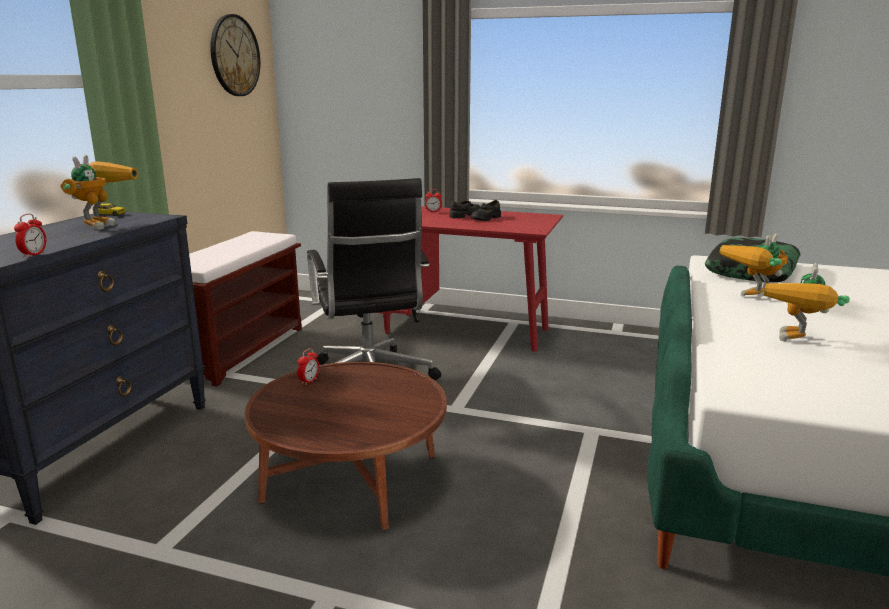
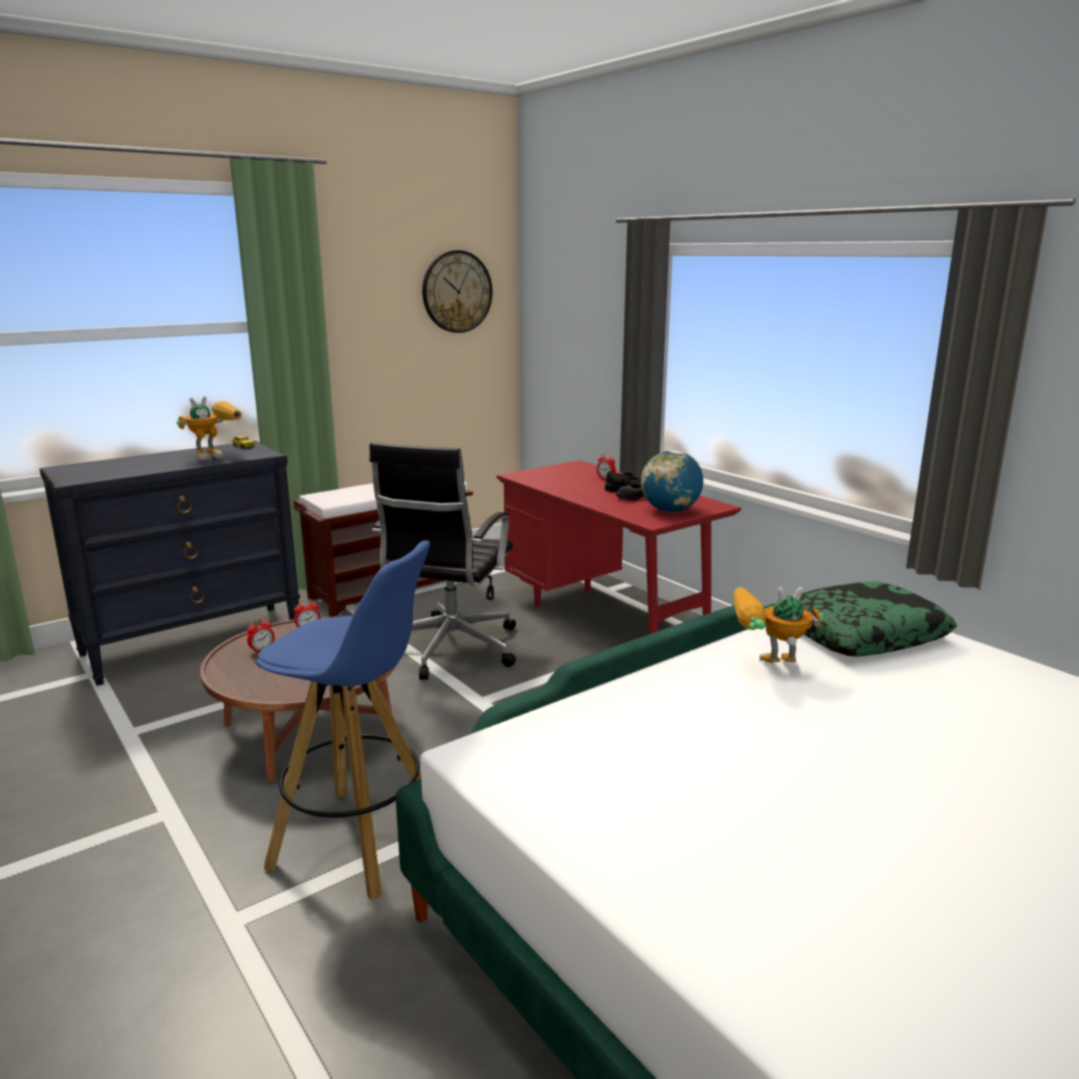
camera: 35 degrees right, 0 degrees up
(34, 255) = (116, 477): alarm clock -> alarm clock (262, 650)
(527, 222) = (670, 511): none -> globe
(534, 538) = (359, 842): none -> blue stool
(798, 343) = (678, 732): toy robot -> none

